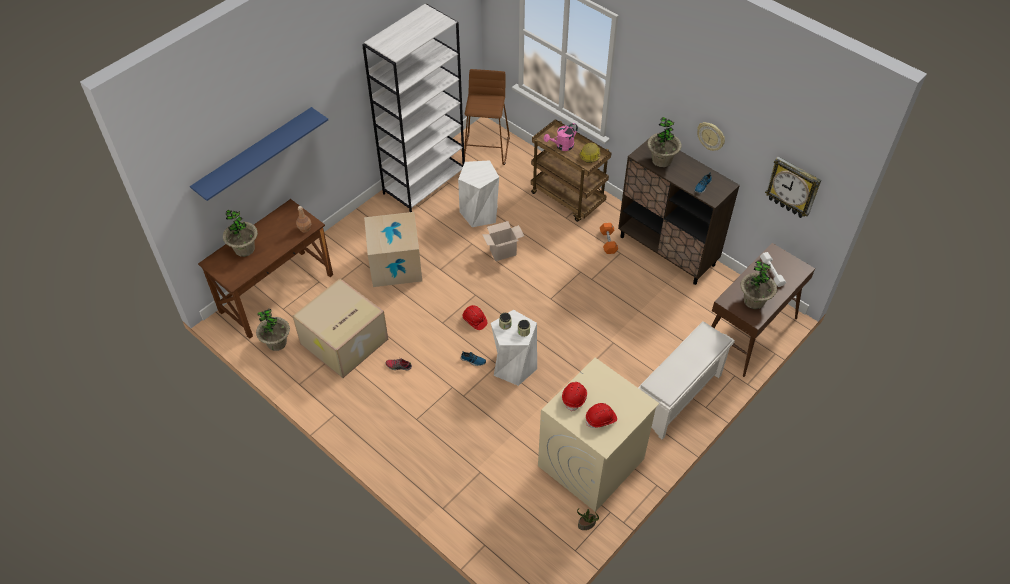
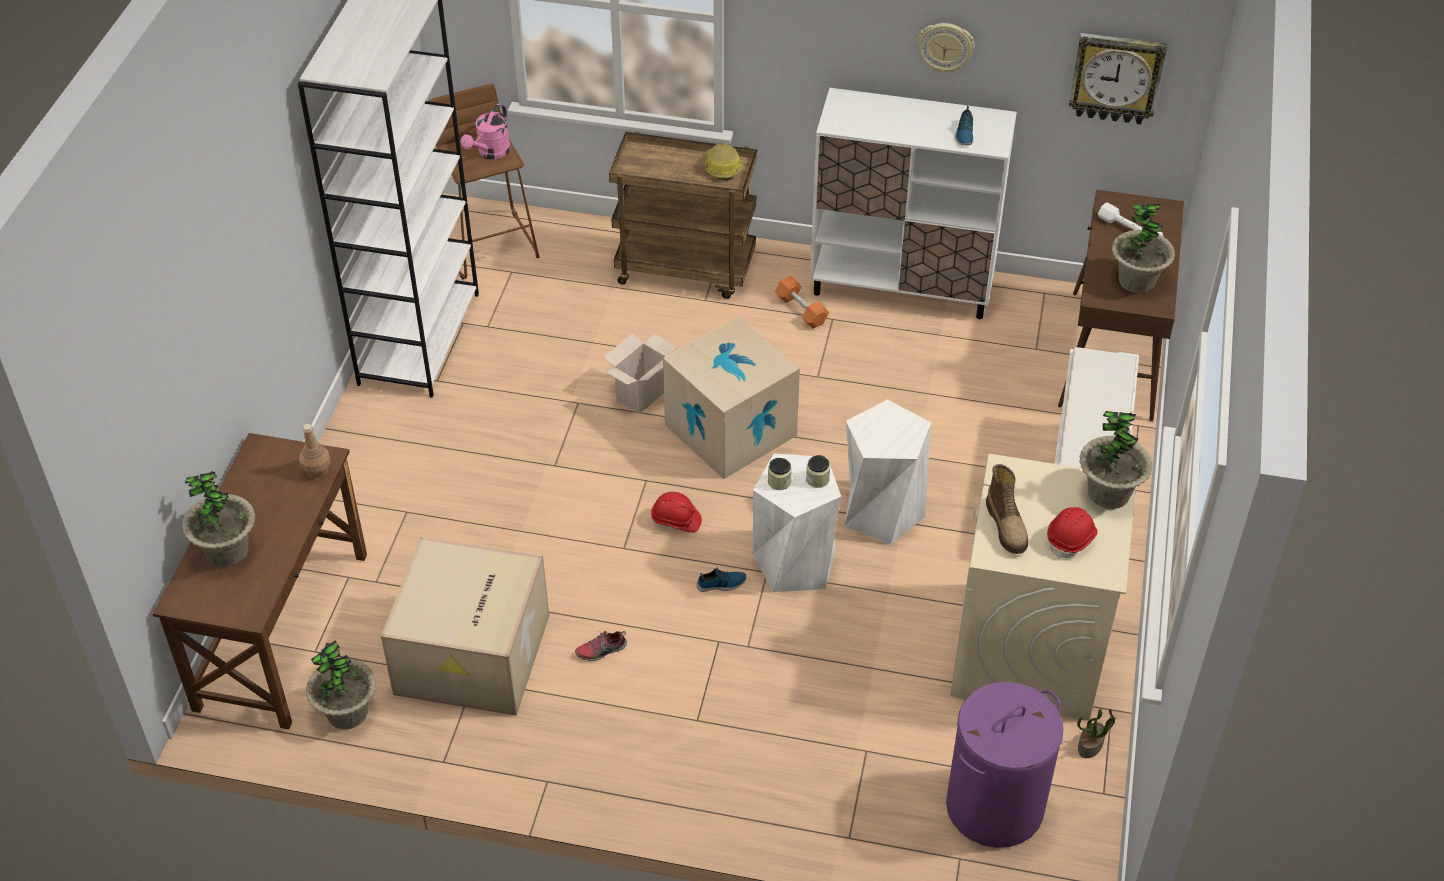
camera: 30 degrees left, 5 degrees down
(255, 154) = (194, 353): blue shelf -> none
(395, 265) = (470, 491): cardboard box -> cardboard box (730, 430)
(479, 213) = (555, 349): white stool -> white stool (881, 512)
(519, 529) = (994, 807): none -> purple laundry basket
(562, 146) = (666, 171): pink watering can -> pink watering can (490, 153)
(574, 398) = (1007, 526): red hard hat -> boot
(661, 160) = (873, 119): potted plant -> potted plant (1108, 493)
(667, 251) = (902, 286): brown cabinet -> white cabinet

